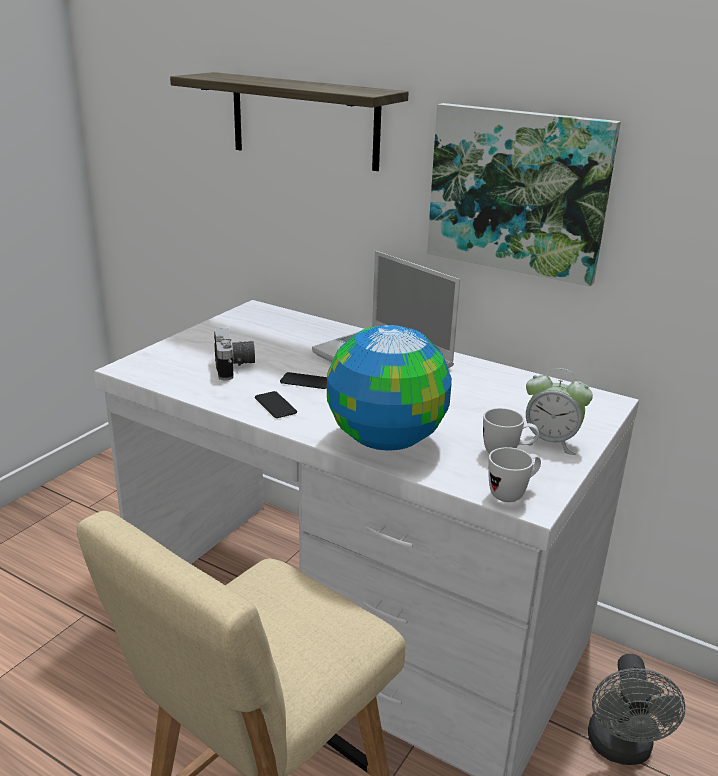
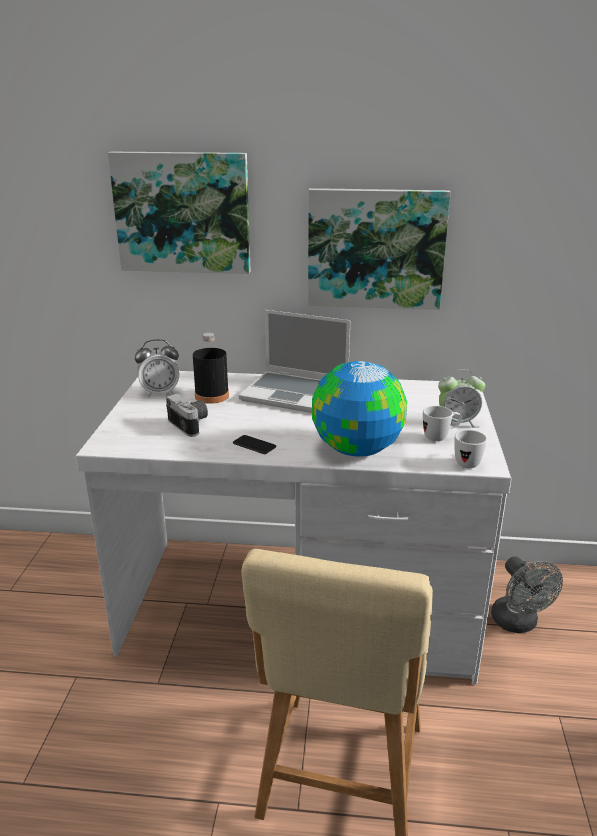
camera: 25 degrees left, 0 degrees up
(241, 327) = (160, 393): none -> alarm clock
(289, 342) = (212, 396): none -> black bottle
(304, 121) = (183, 213): shelf -> picture
(305, 381) = (257, 422): phone -> none

